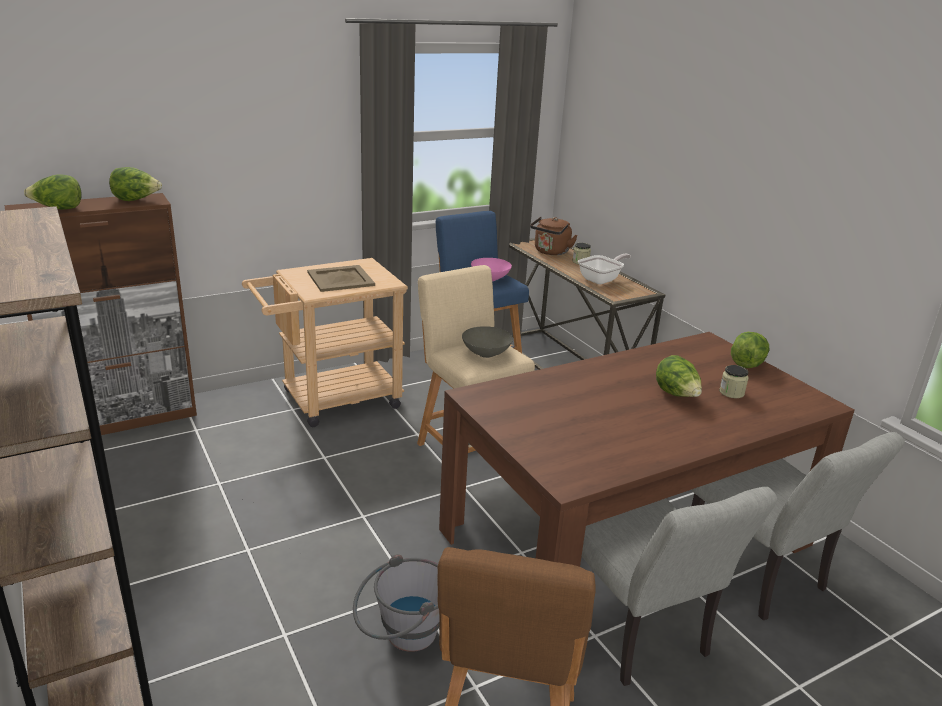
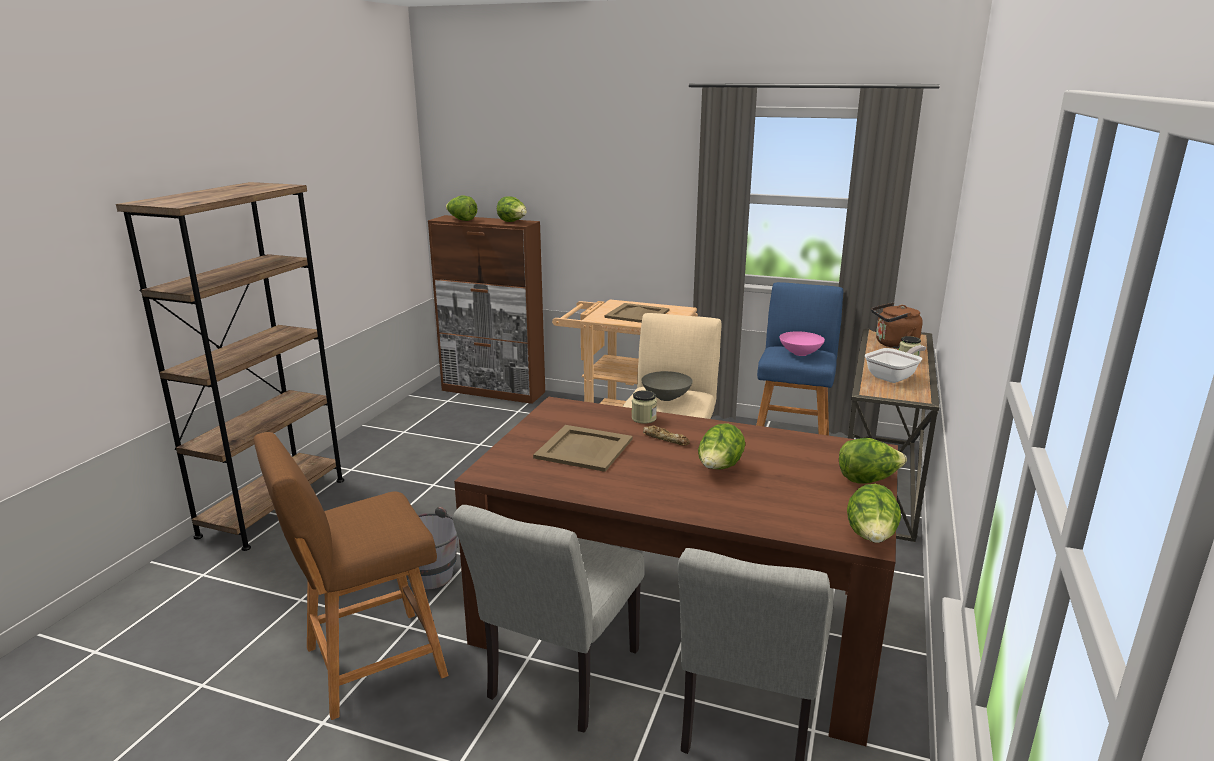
camera: 50 degrees right, 5 degrees down
(575, 423) = (583, 448): none -> beige tray
(602, 279) = (894, 377): frying pan -> frying pan turned 45 degrees counterclockwise
(602, 388) = (665, 439): none -> bread
(731, 392) = (781, 490): jar -> jar (644, 418)
(822, 401) = (871, 538): none -> lettuce

